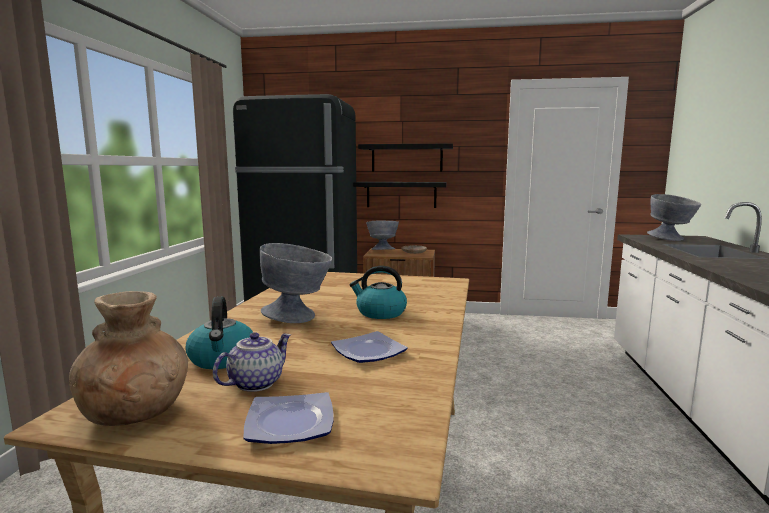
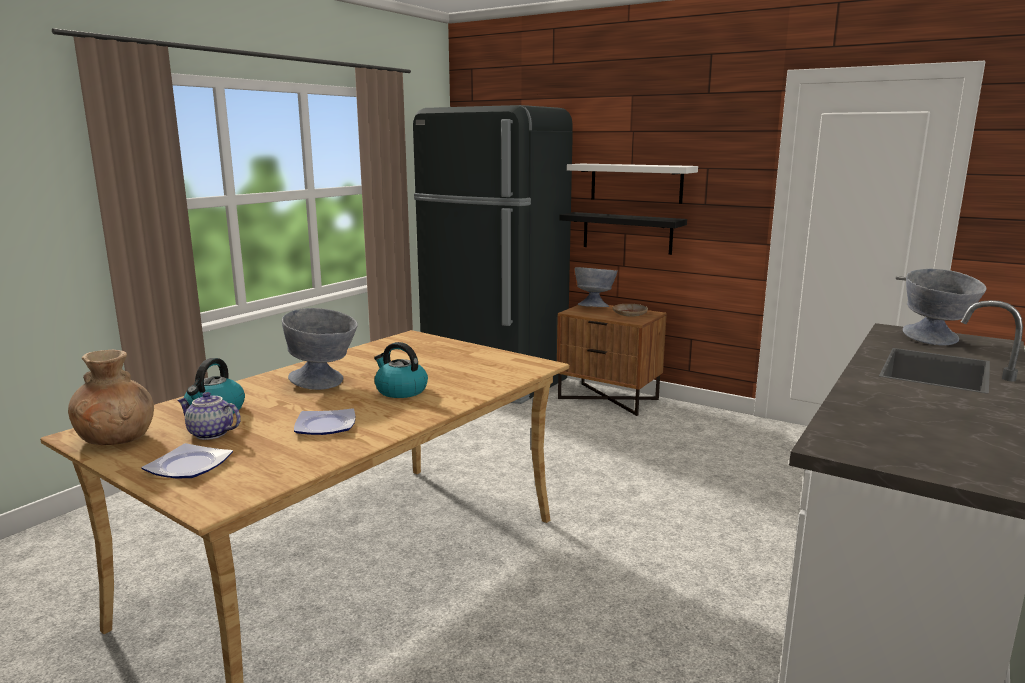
camera: 25 degrees right, 5 degrees up
(255, 383) = (210, 434): teapot -> teapot turned 135 degrees counterclockwise
(407, 158) = (636, 183): black shelf -> white shelf

